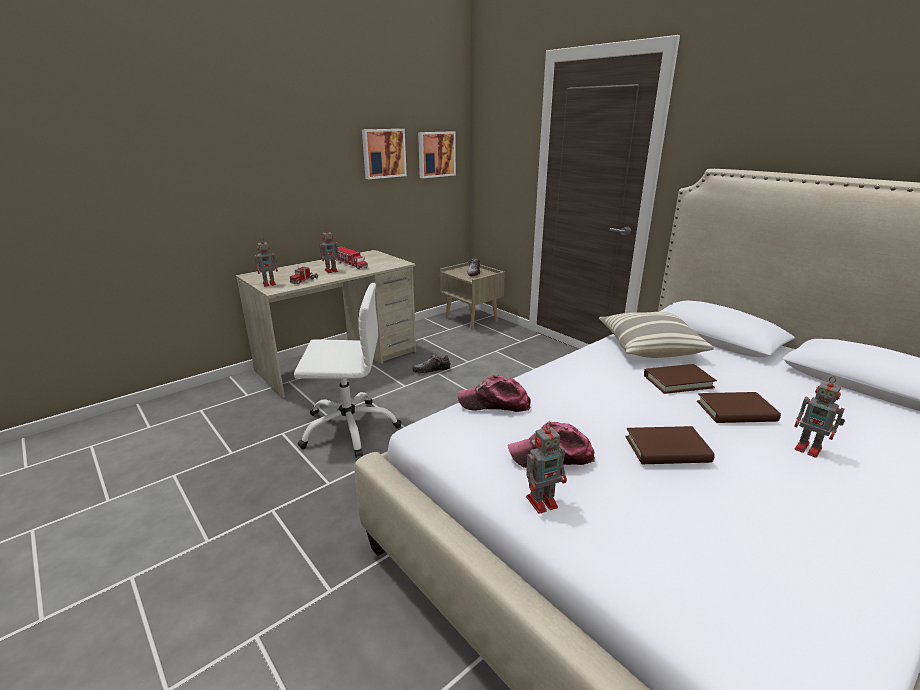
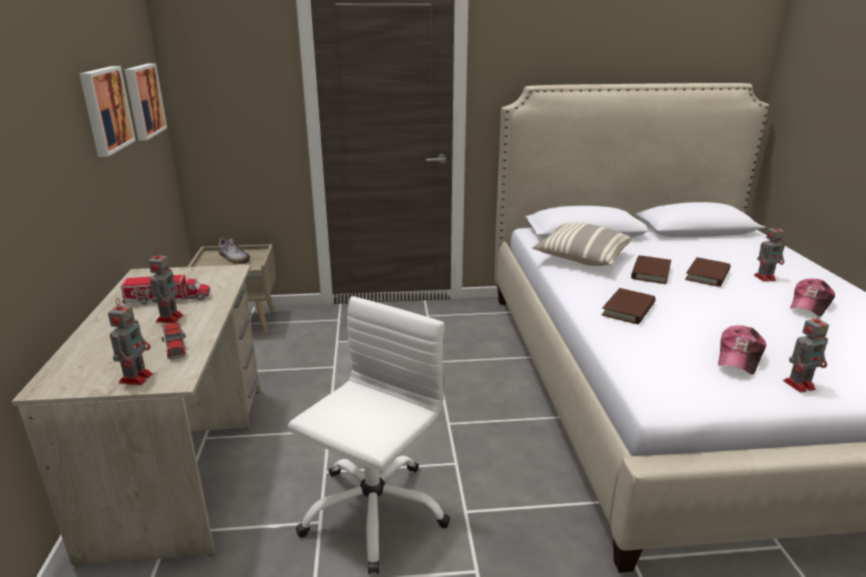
camera: 55 degrees left, 0 degrees up
(431, 370) = (318, 397): shoe -> none
(494, 403) = (636, 350): cap -> cap (810, 304)
(543, 501) = (800, 384): toy robot -> toy robot turned 60 degrees clockwise
(667, 449) = (748, 315): brown book -> brown book (628, 309)

